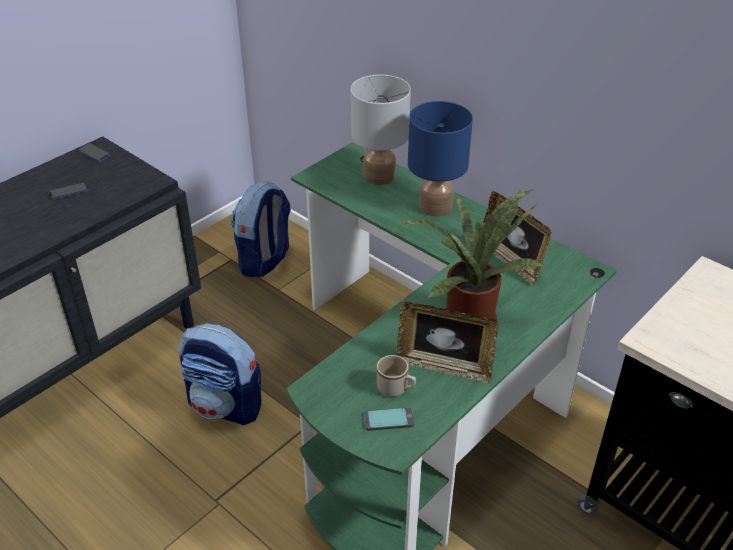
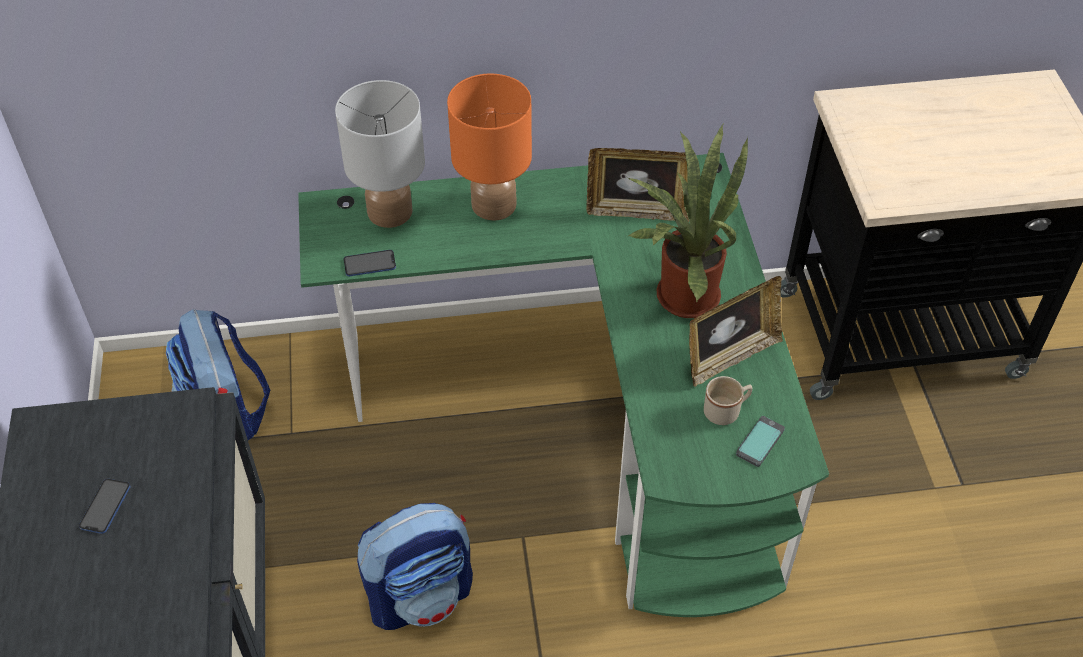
camera: 50 degrees left, 10 degrees up
(94, 153) = (45, 437): phone -> phone (370, 264)
(435, 206) = (493, 205): blue table lamp -> orange table lamp

